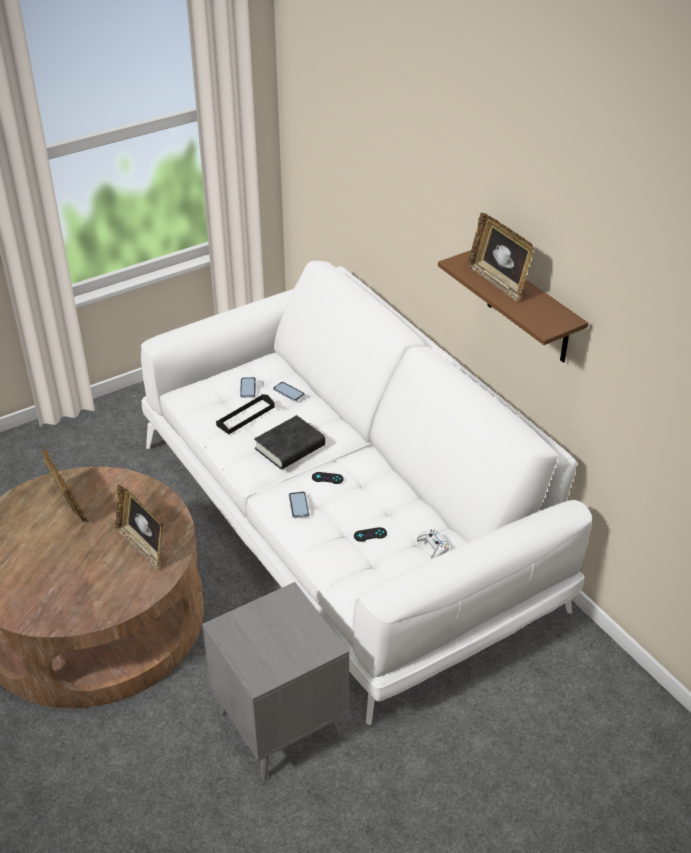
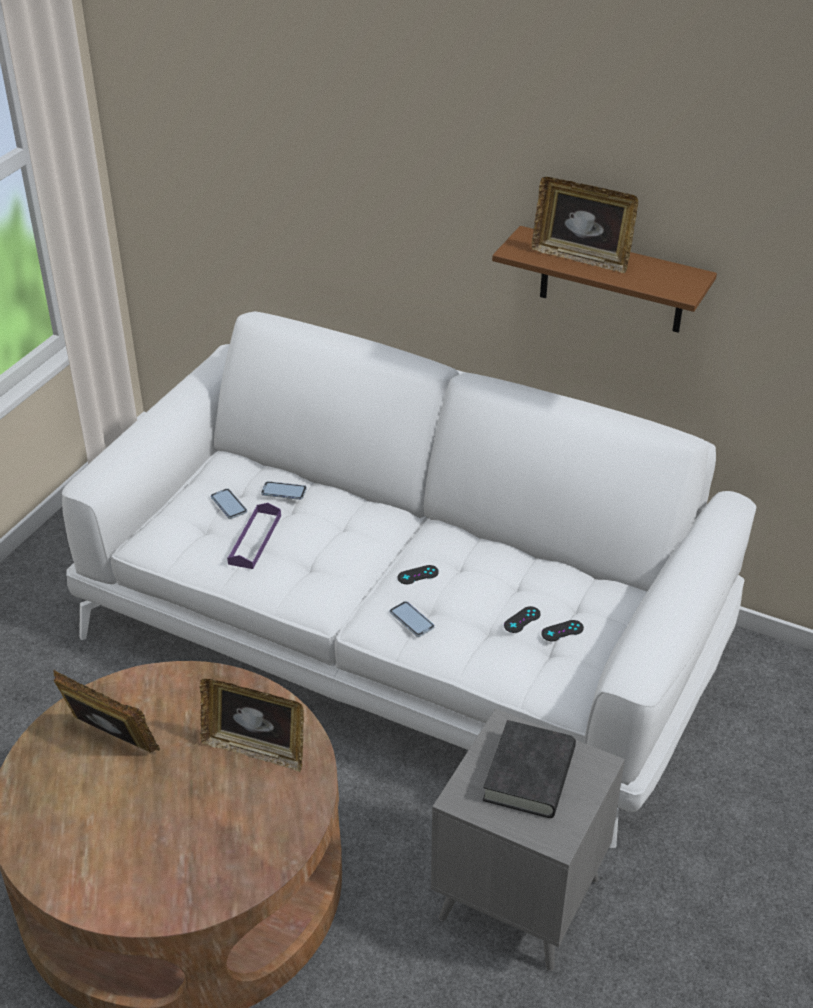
camera: 30 degrees left, 0 degrees up
(245, 416) = (255, 539): black tray -> purple tray
(290, 447) = (342, 556): black book -> black book (529, 775)
(390, 553) = (562, 631): none -> black game controller
(433, 547) = (601, 605): white game controller -> none

